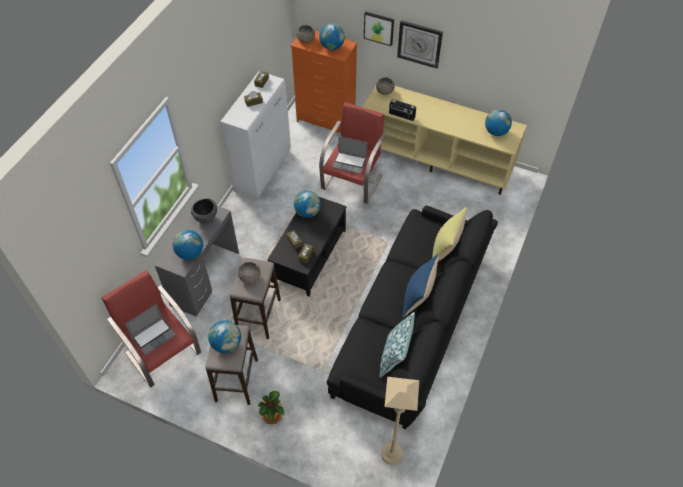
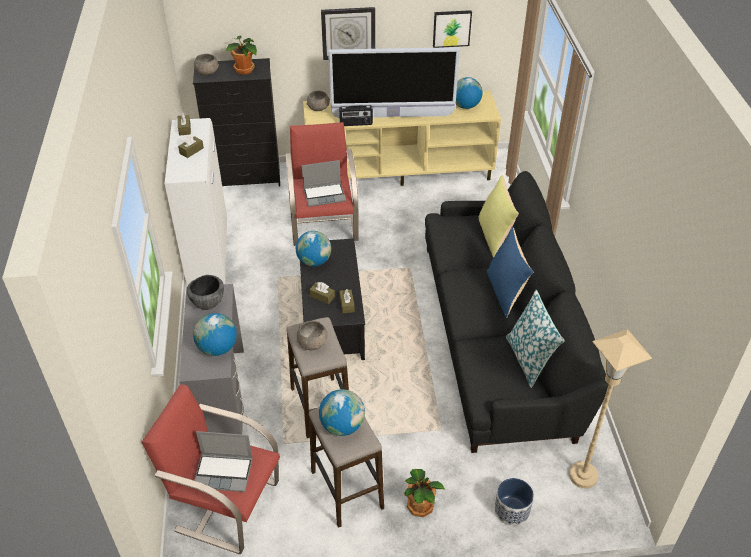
camera: 30 degrees left, 10 degrees down
(154, 335) = (224, 472): laptop -> laptop turned 75 degrees clockwise
(326, 120) = (247, 178): orange dresser -> black dresser
(327, 450) = (512, 510): none -> planter
(332, 47) = (244, 70): globe -> potted plant
(379, 28) = (294, 29): picture -> picture (451, 28)
(433, 119) = (393, 116): none -> television

